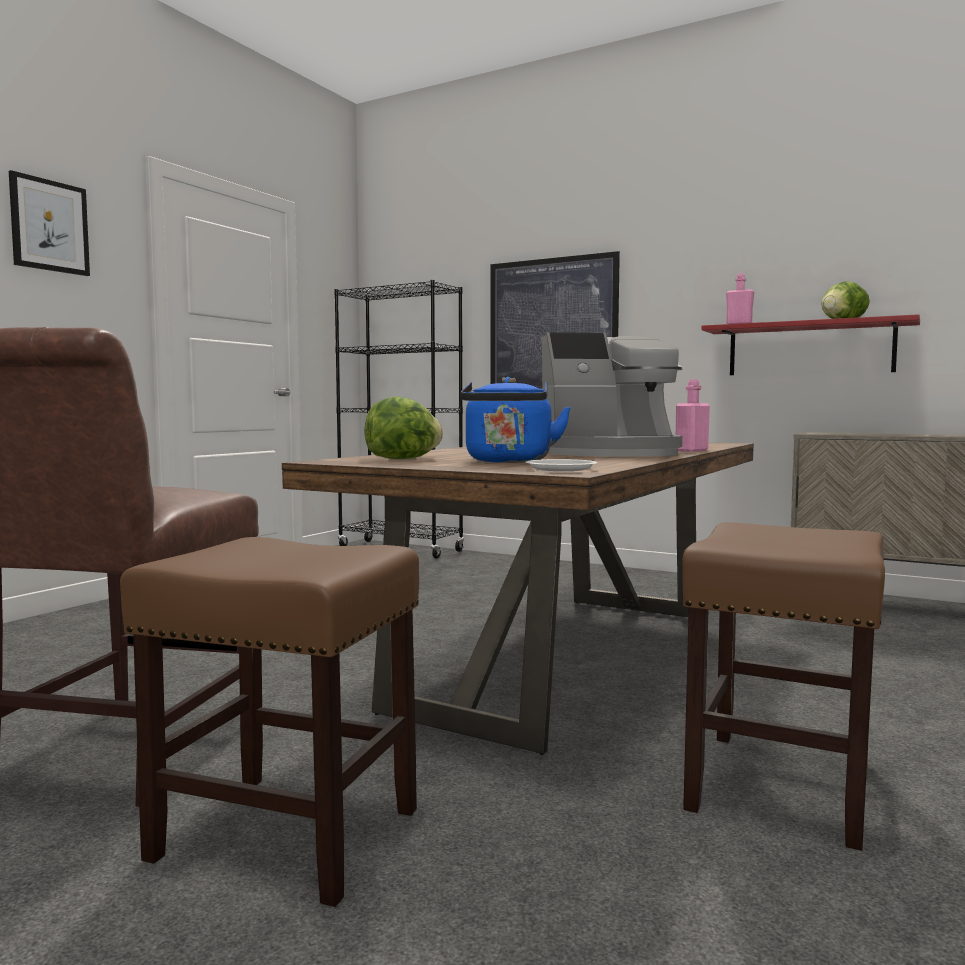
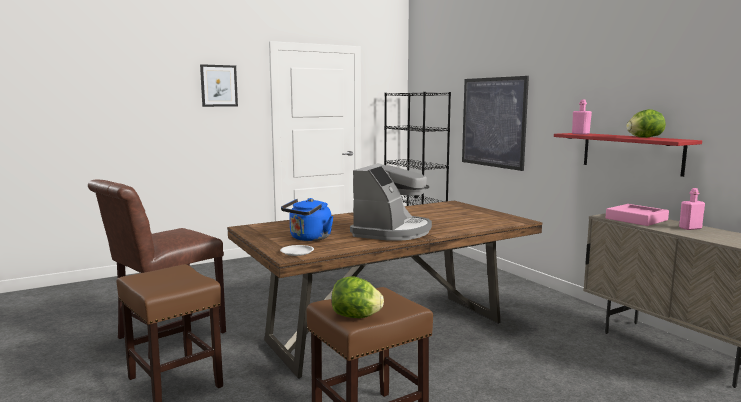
camera: 30 degrees right, 5 degrees up
(403, 459) = (279, 228): lettuce -> lettuce (356, 316)
(608, 453) = (392, 231): coffee machine -> coffee machine turned 90 degrees counterclockwise
(691, 450) = (448, 233): pink bottle -> pink bottle (690, 228)
(854, 433) = (636, 219): none -> pink tray

